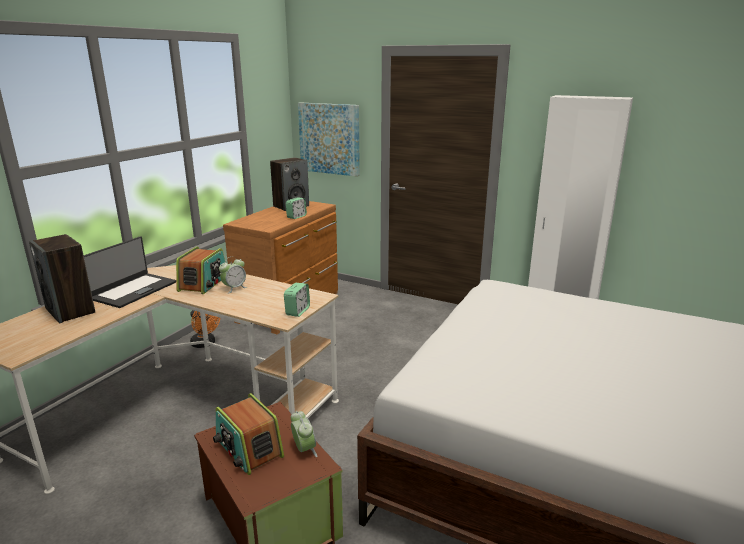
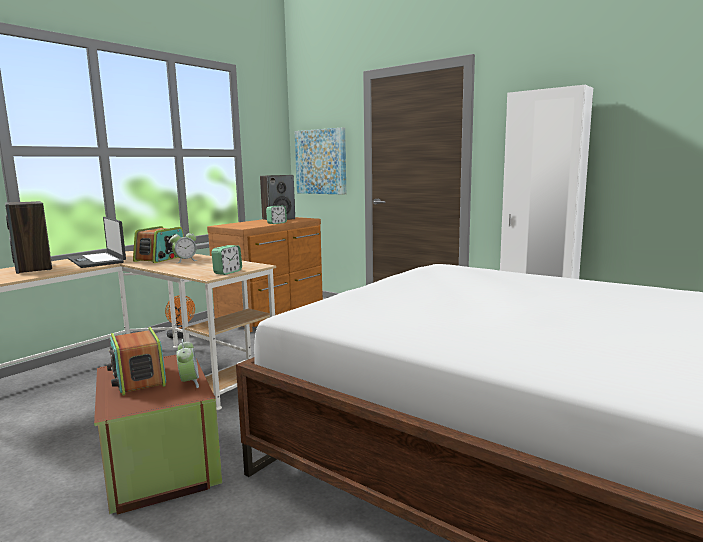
camera: 10 degrees right, 10 degrees down
(133, 290) = (97, 260): laptop -> laptop turned 105 degrees clockwise

